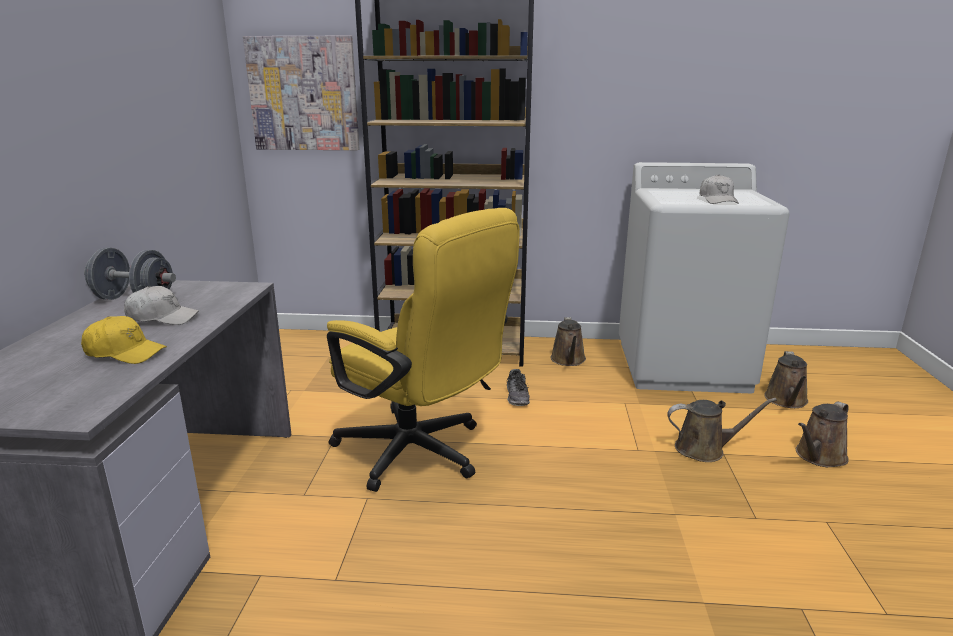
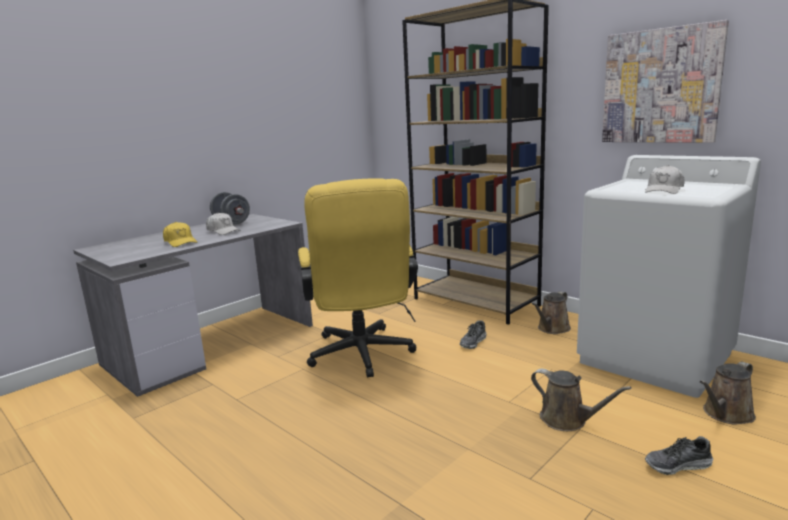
camera: 40 degrees right, 5 degrees down
(303, 94) = (402, 105): picture -> picture (660, 86)
(818, 457) = (678, 465): brown watering can -> shoe

